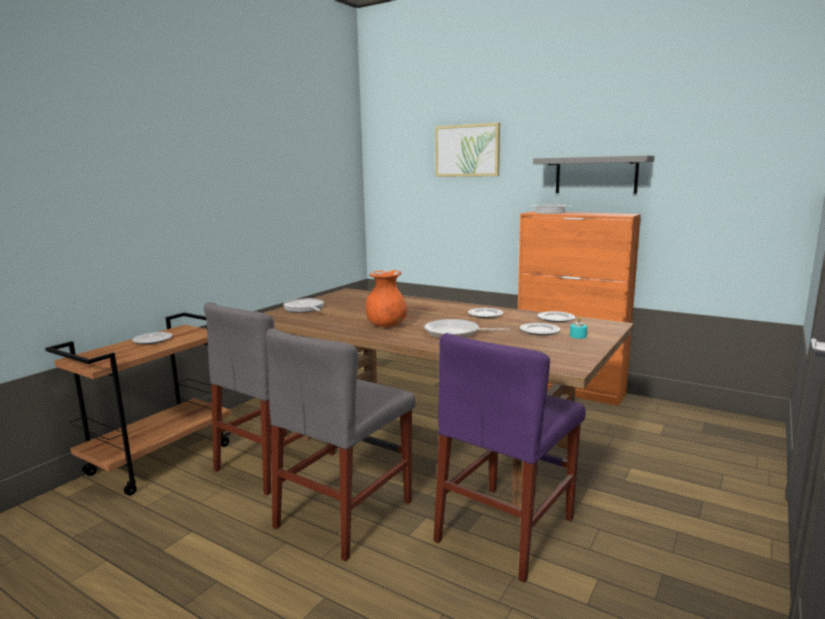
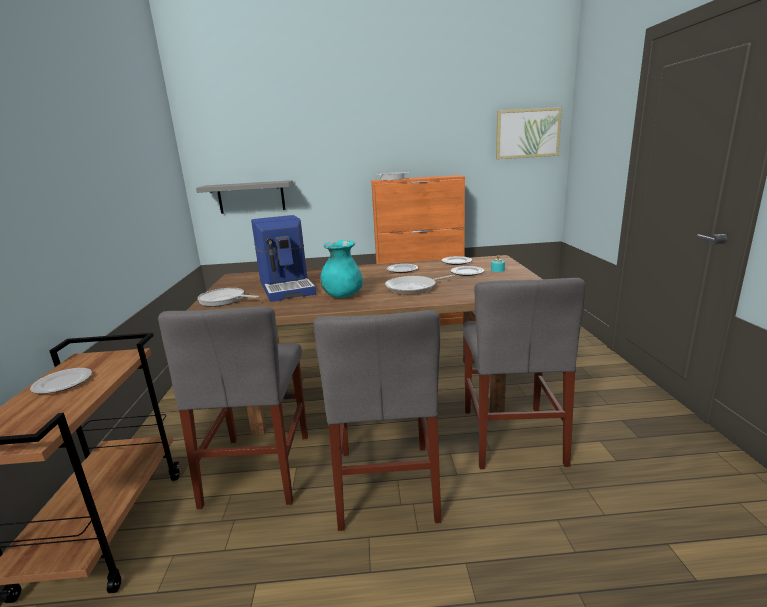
camera: 35 degrees left, 5 degrees up
(363, 309) = (287, 287): none -> coffee machine
(386, 325) = (343, 296): orange vase -> turquoise vase
(467, 150) = (301, 127): picture -> picture (527, 133)
(505, 529) = (511, 435): purple chair -> grey chair
(596, 175) = (421, 145): grey shelf -> grey shelf (251, 197)

